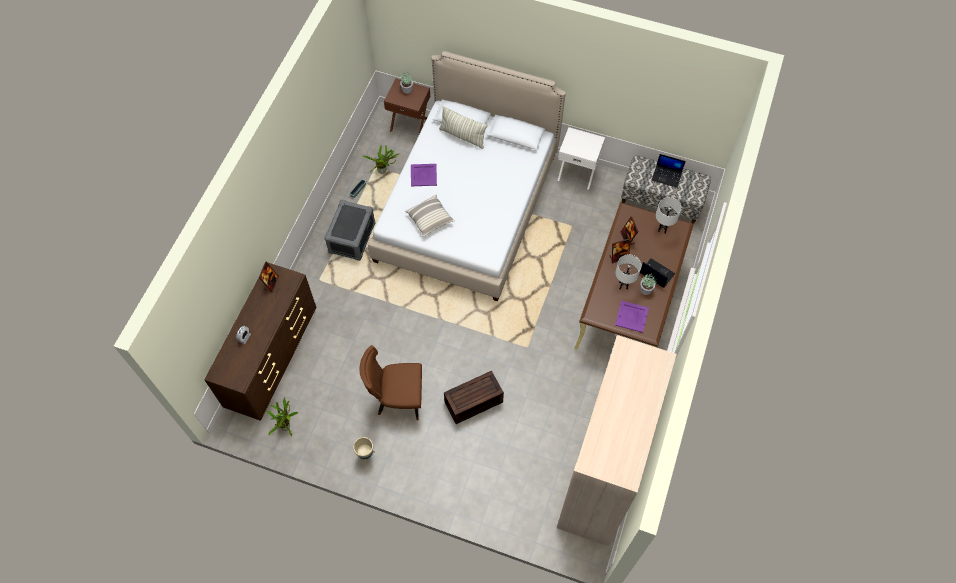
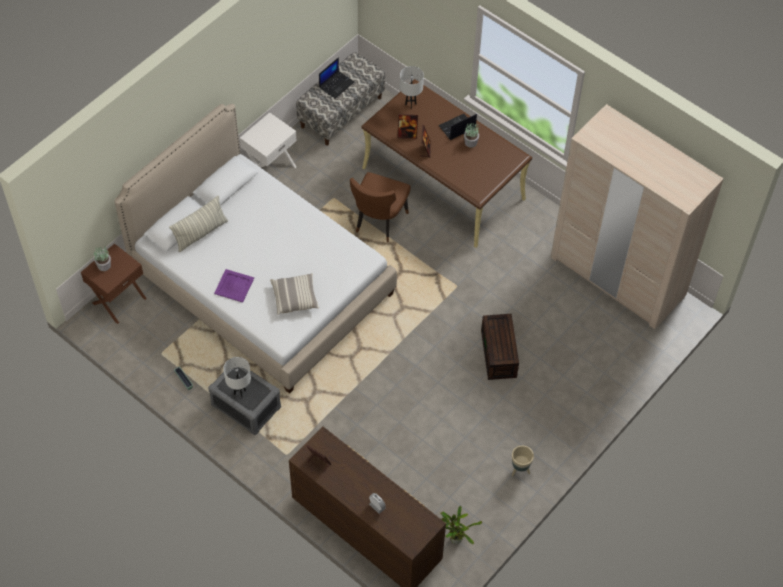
camera: 70 degrees left, 5 degrees down
(383, 171) = (170, 347): potted plant -> none
(397, 399) = (466, 422): brown chair -> brown chair (378, 223)
(623, 285) = (458, 158): white table lamp -> white table lamp (239, 392)
(632, 317) = (495, 164): purple tray -> none

